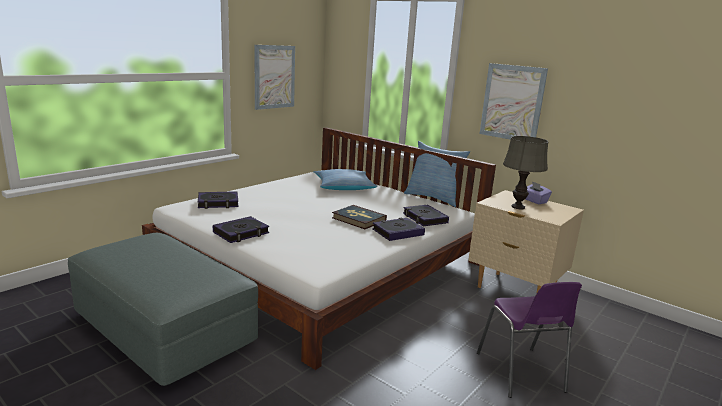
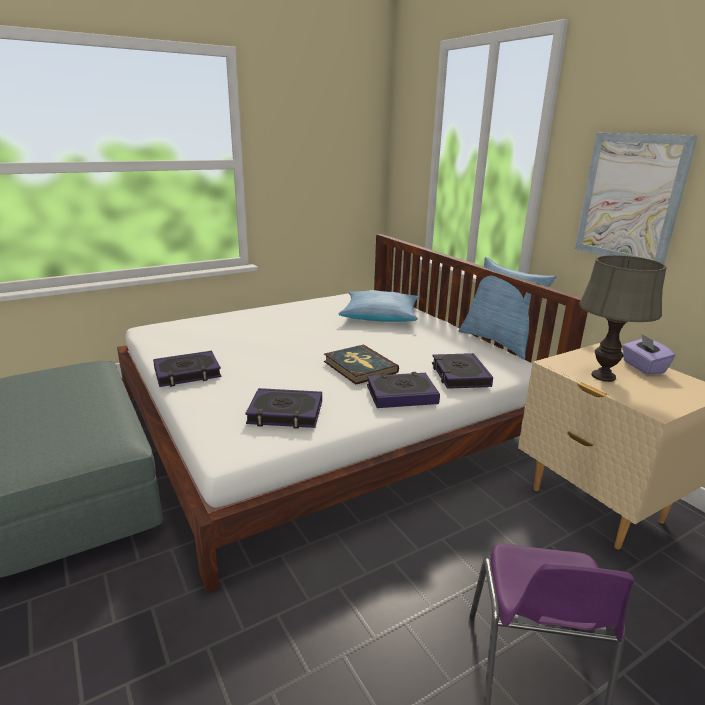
camera: 20 degrees right, 5 degrees up
(218, 203) = (199, 327): book -> book (285, 413)
(274, 77) = (309, 166): picture -> none

